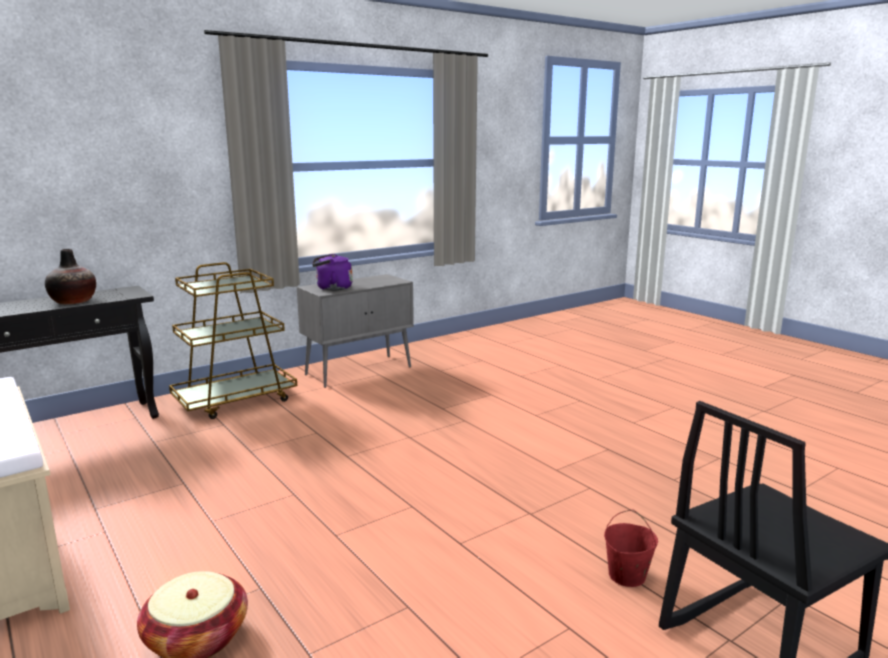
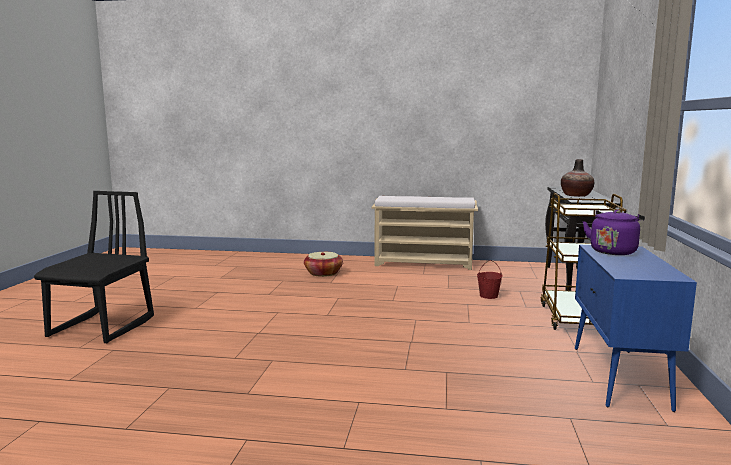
camera: 135 degrees right, 5 degrees down
(359, 370) = (619, 377): grey cabinet -> blue cabinet
(626, 576) = (178, 327): red bucket -> red bucket (488, 296)

